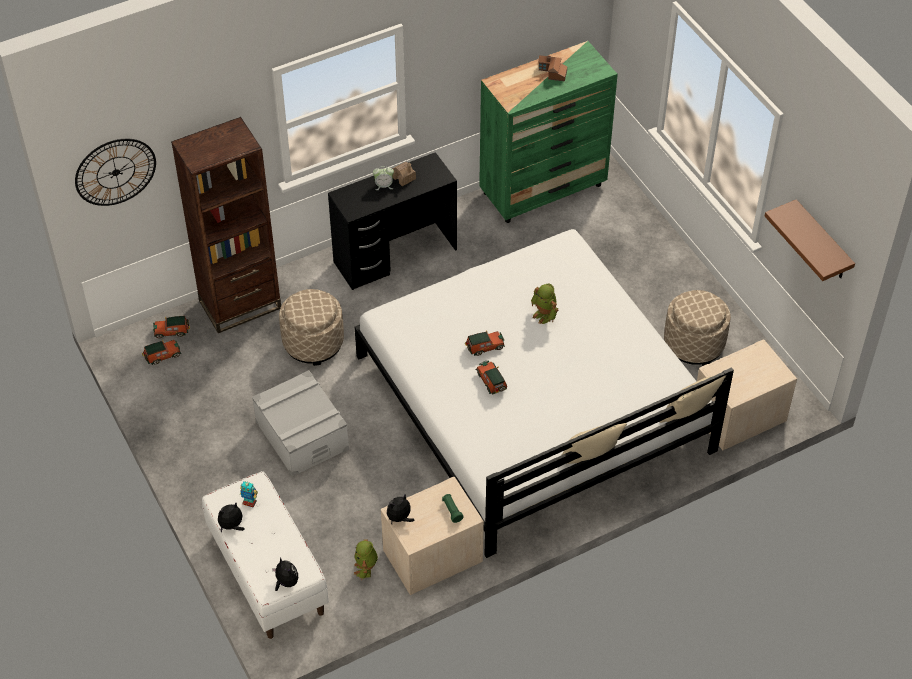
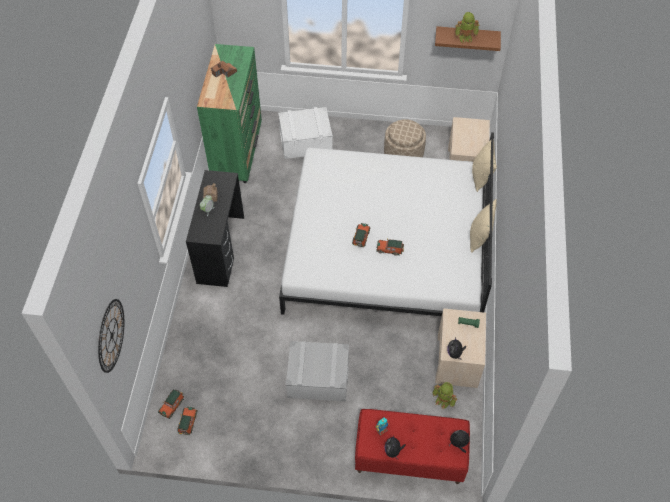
camera: 55 degrees left, 5 degrees up
(240, 305) = (185, 353): brown bookcase -> none
(267, 573) = (409, 457): white bench -> red bench
(313, 343) = (251, 331): beige ottoman -> none
(544, 315) = (361, 197): toy robot -> toy robot (465, 37)
(621, 240) = (305, 141): none -> white storage box

